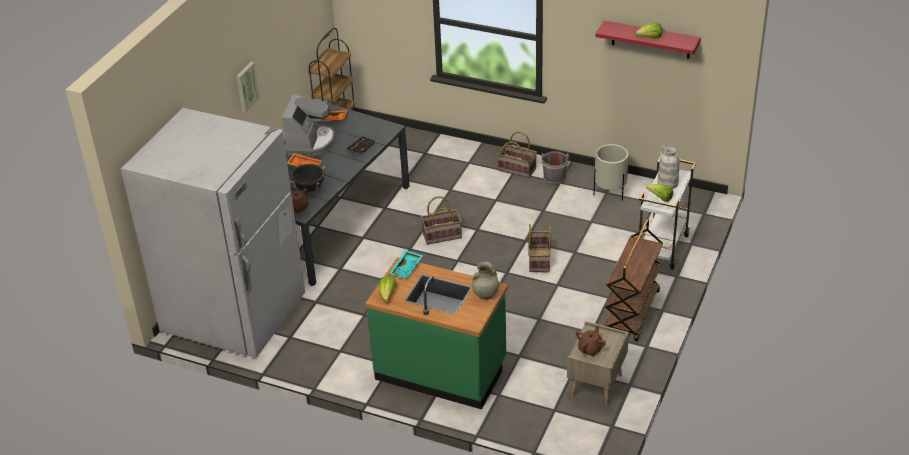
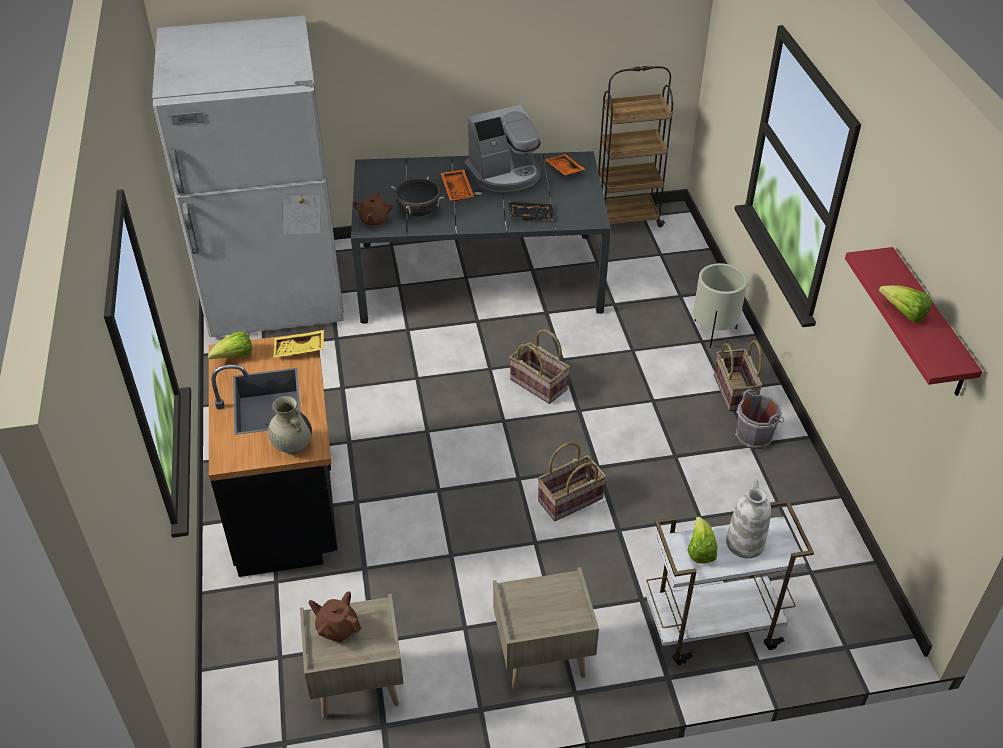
camera: 55 degrees right, 5 degrees up
(246, 86) = (460, 57): picture -> none
(407, 268) = (299, 350): turquoise tray -> yellow tray
(441, 370) = (287, 503): green counter -> black counter
(590, 349) = (337, 628): brown teapot -> brown teapot turned 150 degrees counterclockwise
(610, 193) = (782, 510): beige planter -> beige planter (713, 332)
(632, 313) = (541, 657): brown cart -> beige nightstand

